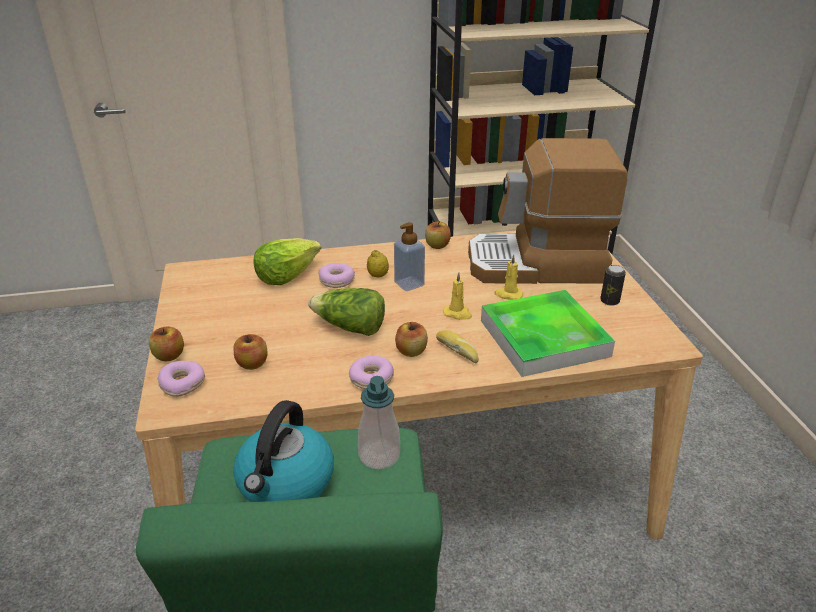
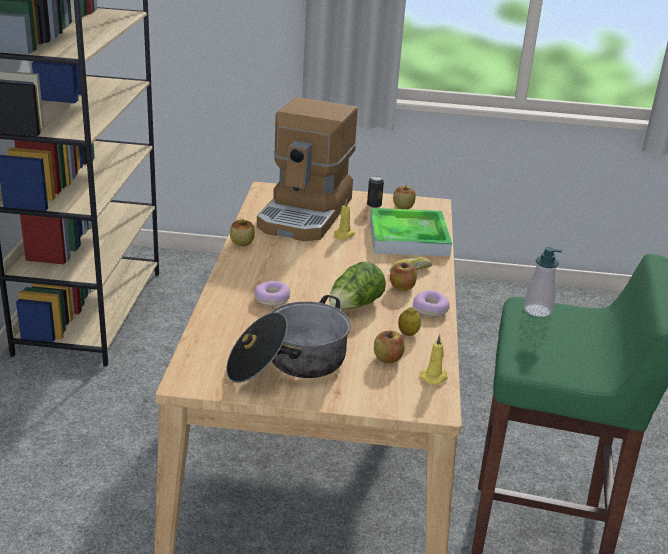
camera: 75 degrees left, 5 degrees down
(169, 356) = (354, 401): apple -> apple (403, 207)
(182, 384) = (402, 397): donut -> none
(225, 310) = (288, 364): none -> cooking pot
(286, 275) = (242, 323): lettuce -> none
(286, 483) = (560, 346): kettle -> none
(378, 276) = (276, 279): lemon -> lemon (408, 333)
(409, 284) = (300, 268): soap dispenser -> none
(458, 313) = (359, 259): yellow candle -> yellow candle (434, 377)

